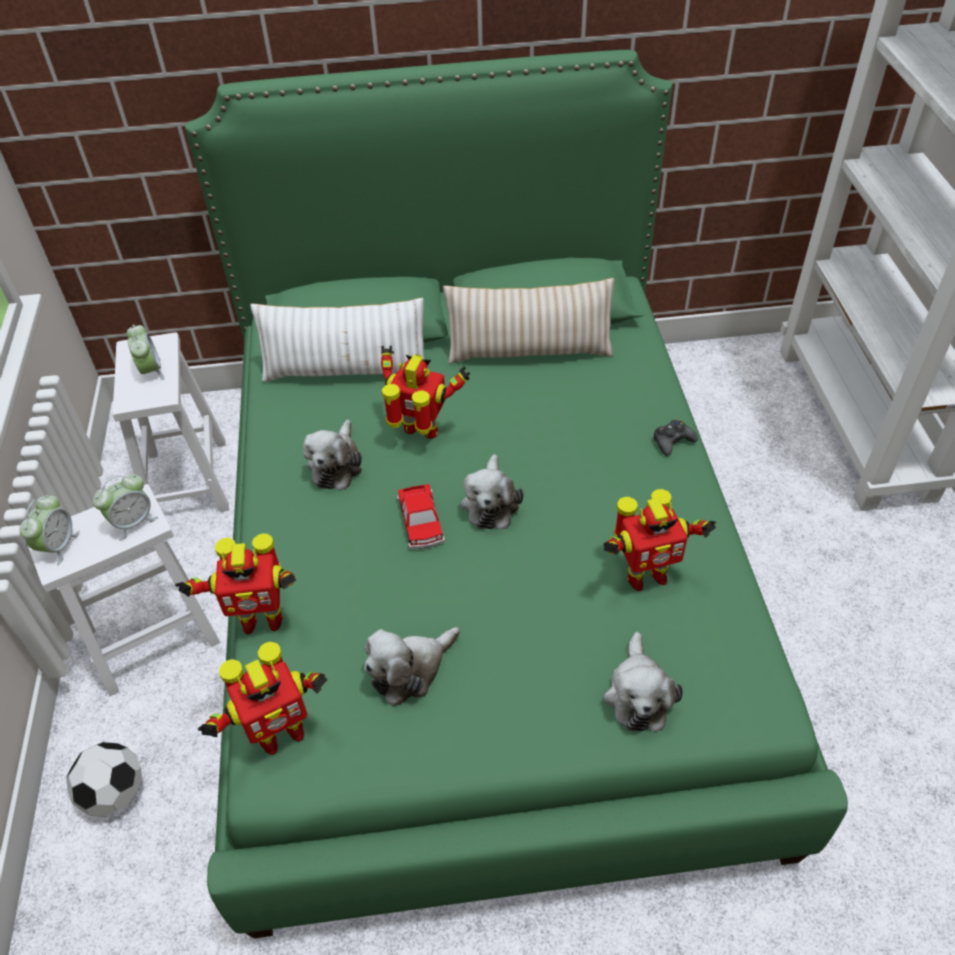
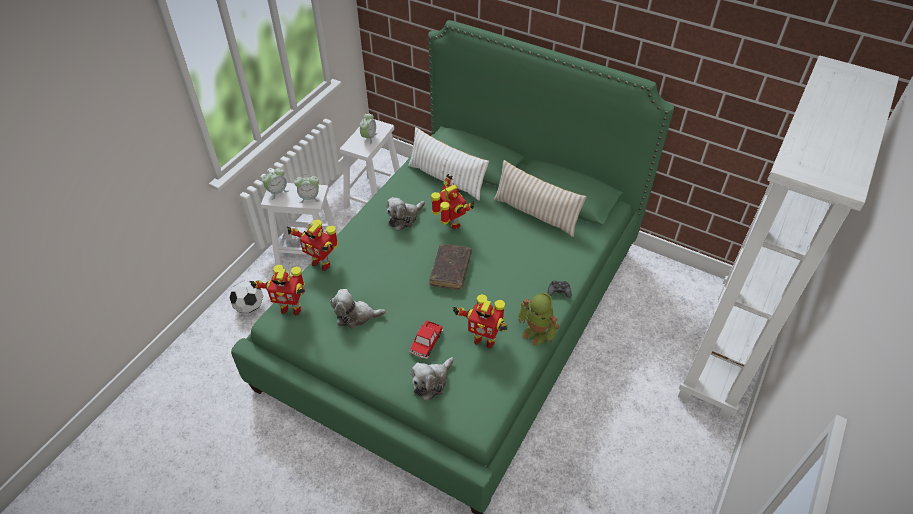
camera: 35 degrees right, 0 degrees up
(421, 522) = (414, 261): toy car -> toy car (426, 342)
(490, 502) = (450, 270): plush toy -> brown book
(705, 517) = (537, 333): none -> toy robot

